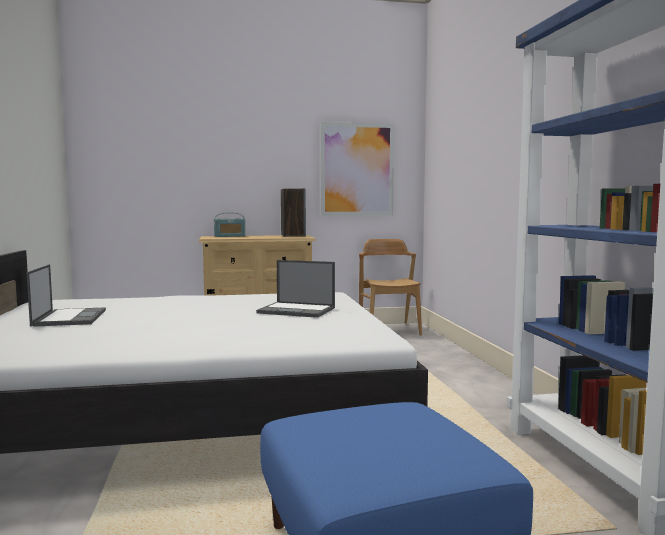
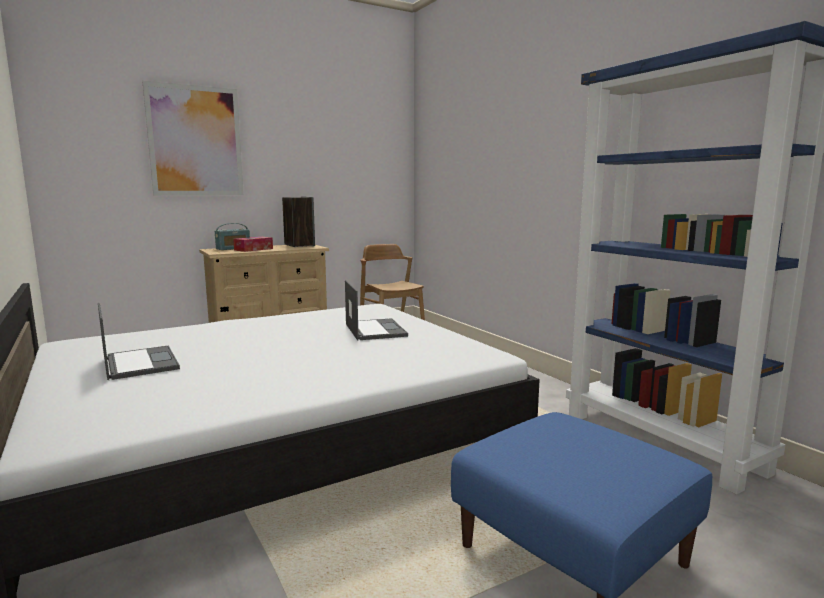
camera: 20 degrees left, 5 degrees up
(245, 237) = (253, 249): none -> tissue box
(297, 310) = (374, 330): laptop -> laptop turned 105 degrees counterclockwise
(357, 169) = (353, 176): picture -> picture (195, 141)

